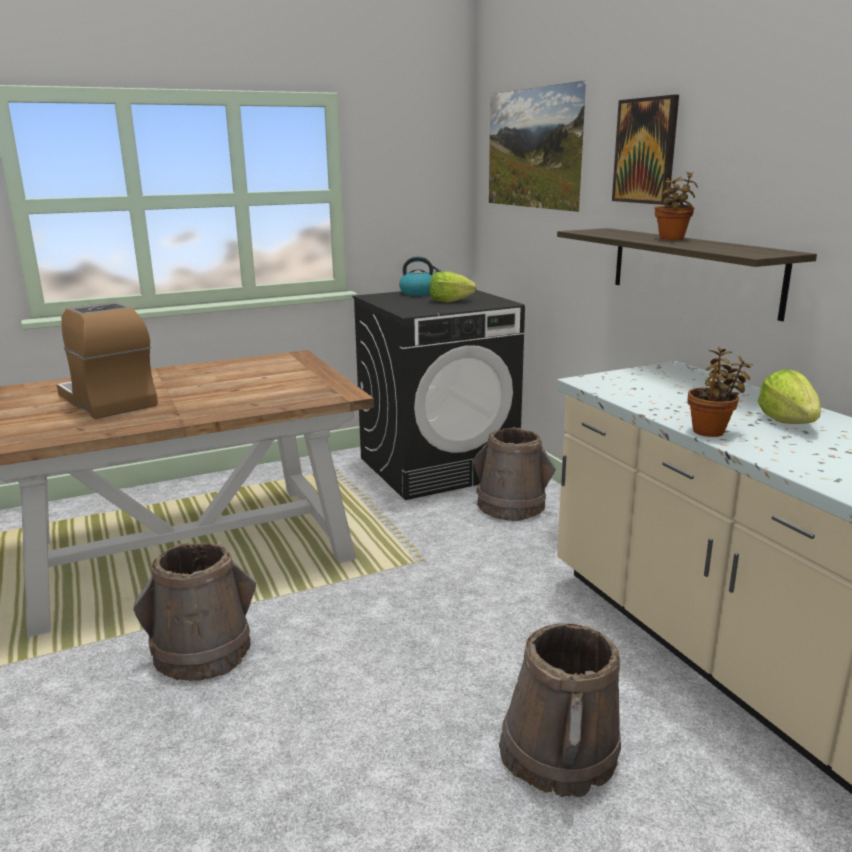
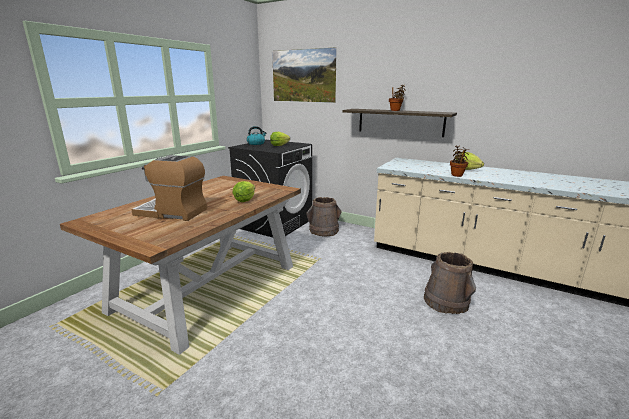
camera: 35 degrees left, 0 degrees up
(203, 651) = (281, 323): brown bucket -> none
(240, 401) = (245, 200): none -> lettuce
(645, 151) = (372, 77): picture -> none

